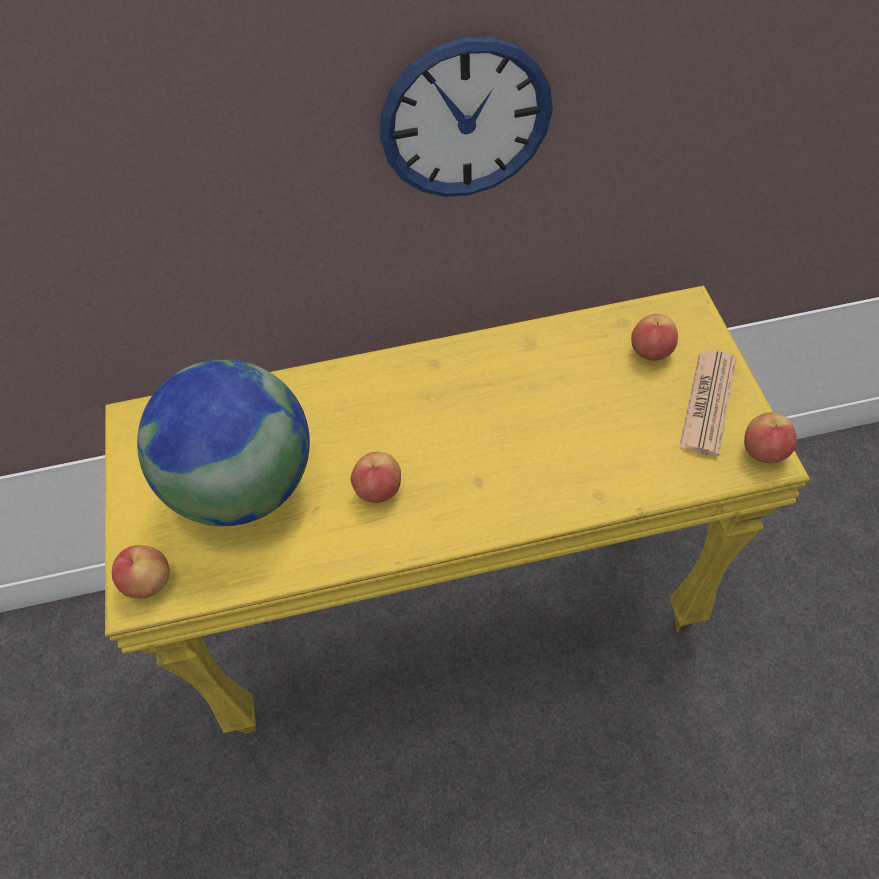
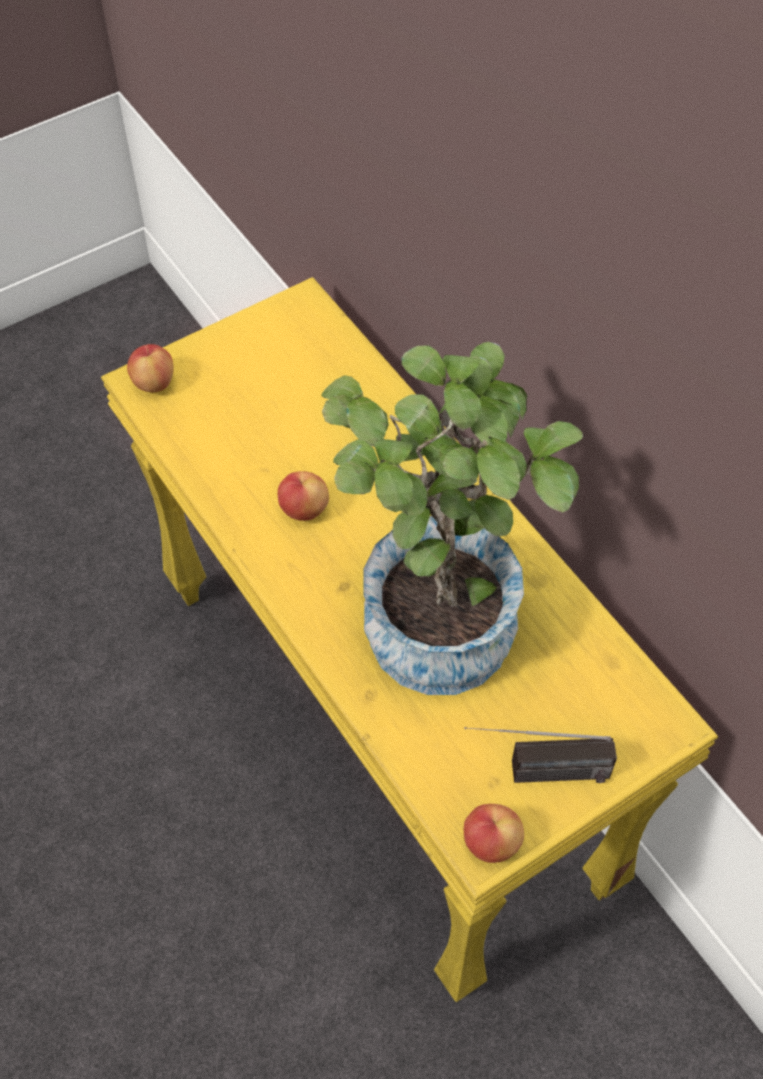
camera: 65 degrees right, 0 degrees up
(245, 485) = (269, 408): globe -> none
(465, 121) = (579, 339): wall clock -> none
(533, 419) = (439, 611): none -> potted plant
(651, 351) = (582, 700): apple -> none
(708, 403) = (534, 773): newspaper -> radio

